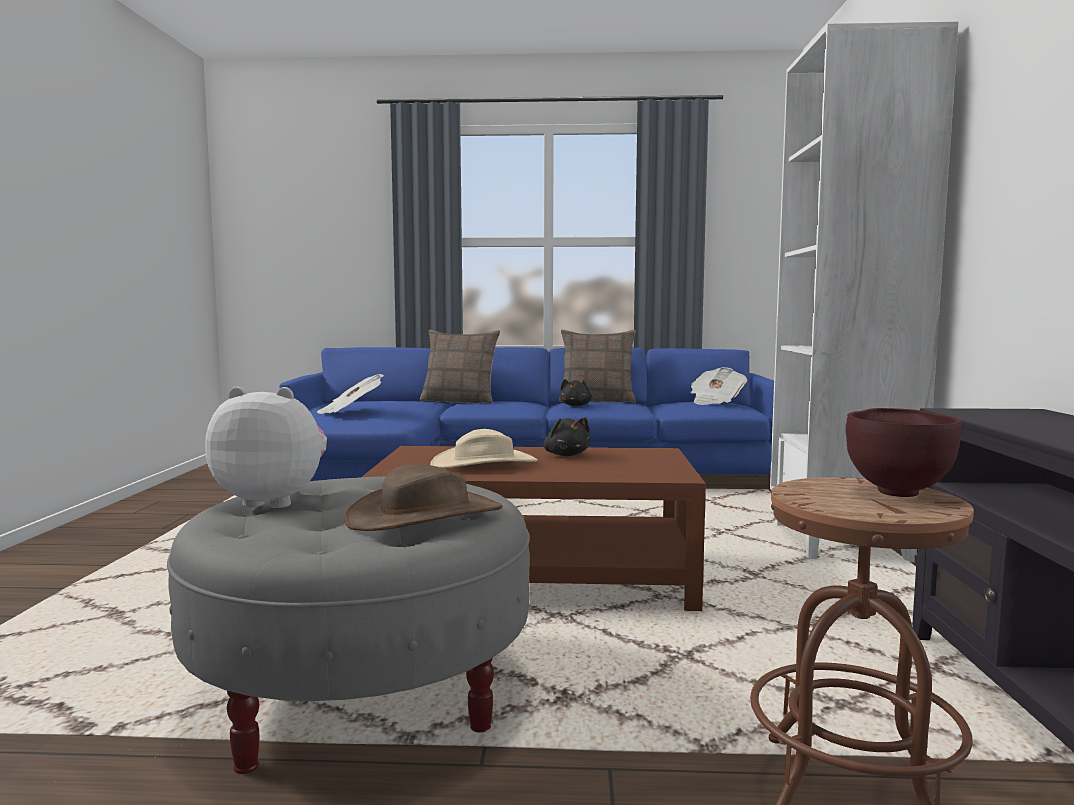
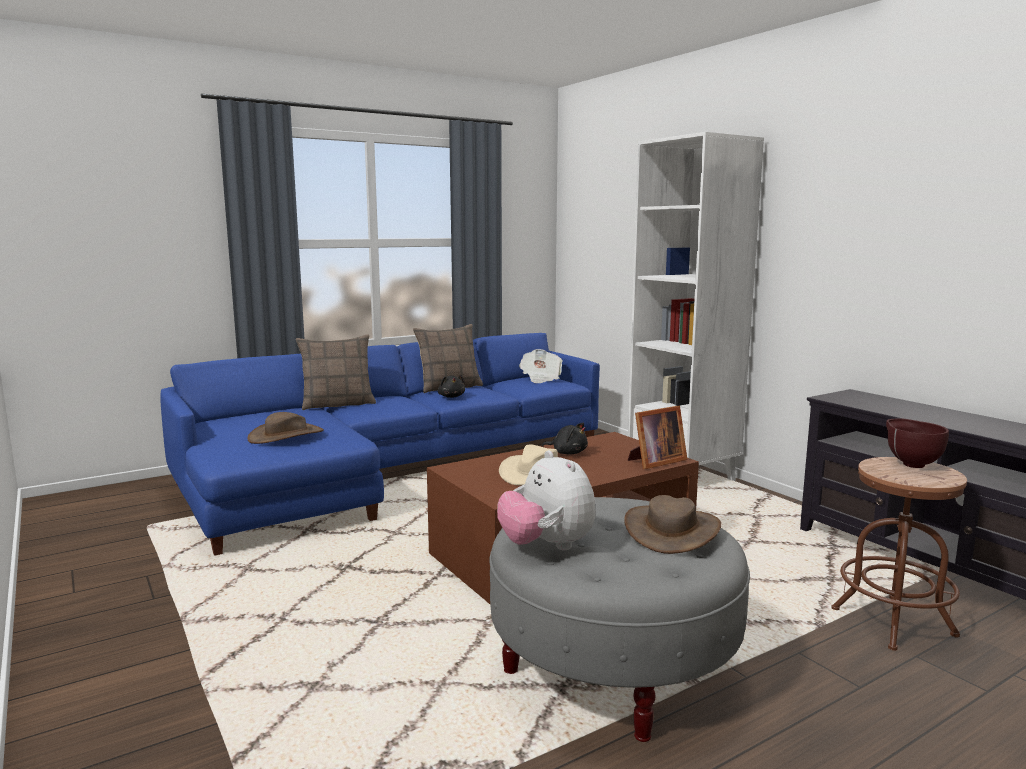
camera: 35 degrees left, 5 degrees up
(274, 501) = (547, 546): plush toy -> plush toy turned 90 degrees counterclockwise
(351, 412) = (286, 435): newspaper -> brown hat
(644, 475) = (655, 462): none -> picture frame

